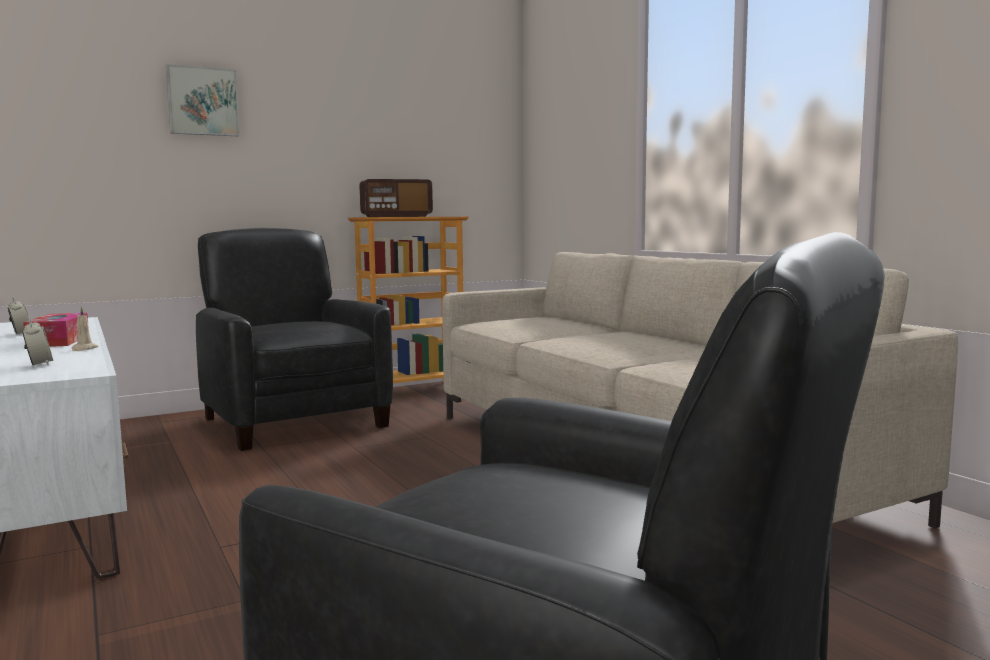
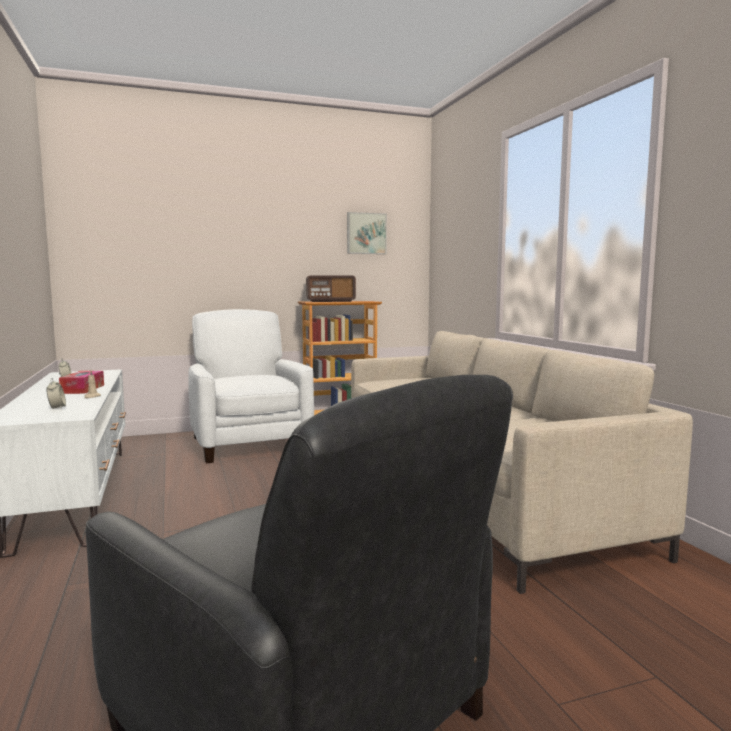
camera: 10 degrees right, 0 degrees up
(202, 102) = (199, 223): picture -> picture (366, 233)
(294, 421) = (249, 443): black armchair -> white armchair

